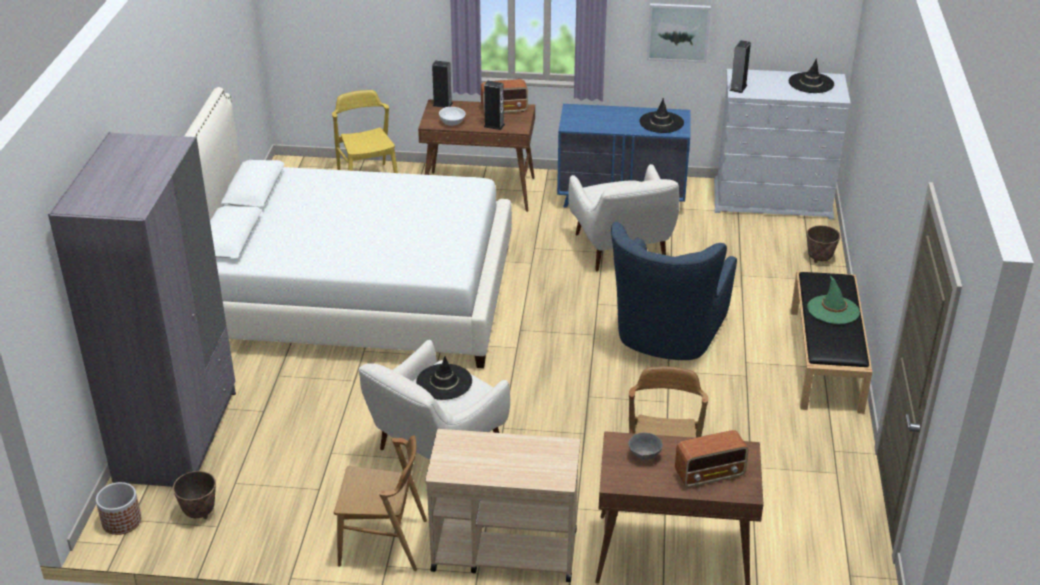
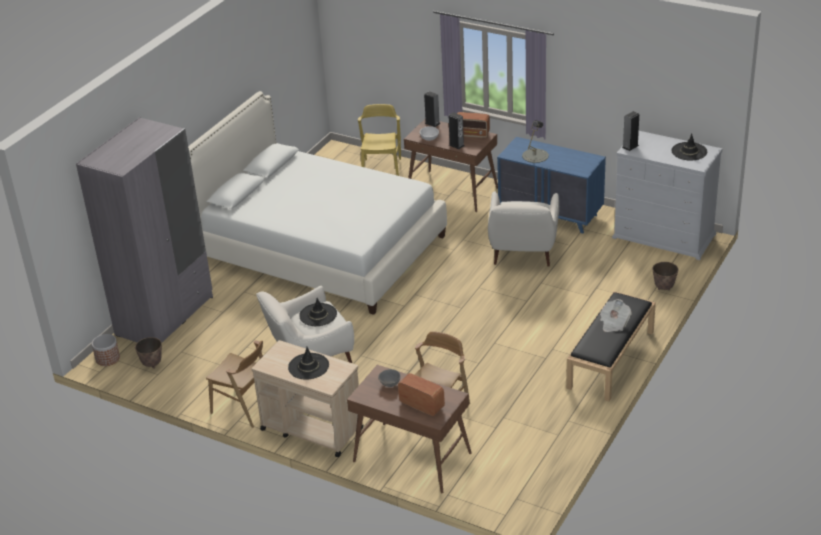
camera: 25 degrees right, 0 degrees up
(605, 122) = (535, 156): none -> grey table lamp
(661, 122) = (576, 163): black hat -> black hat (308, 366)
(666, 336) = (510, 319): blue armchair -> none
(678, 32) = (601, 97): picture -> none
(710, 474) = (421, 405): radio -> radio turned 150 degrees counterclockwise
(833, 310) = (614, 323): green hat -> newspaper

